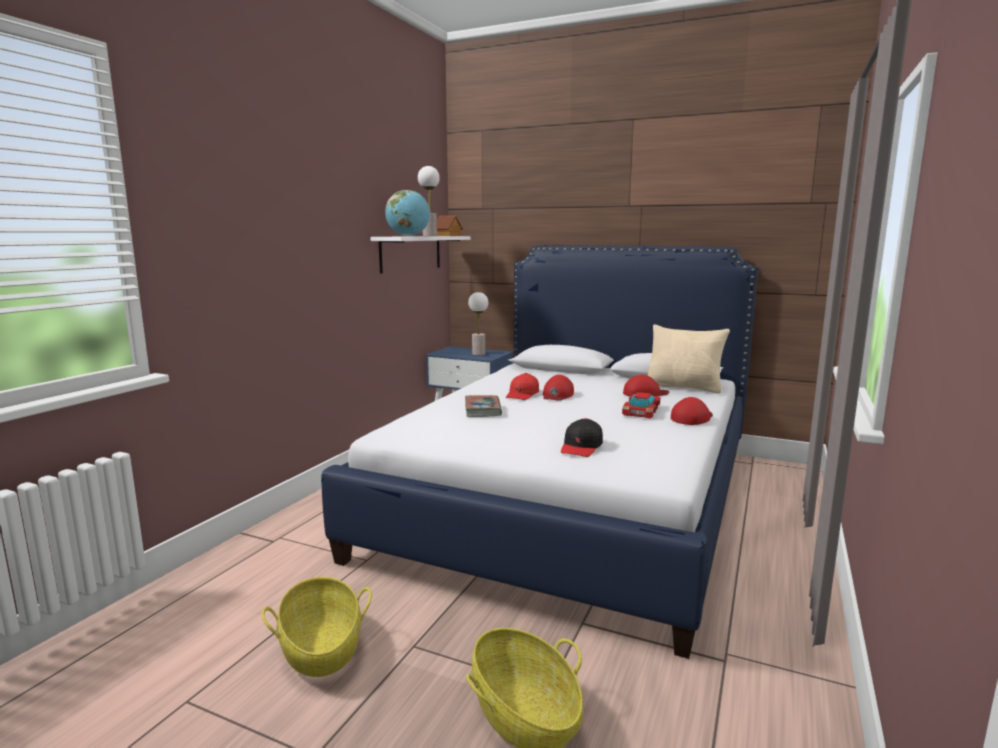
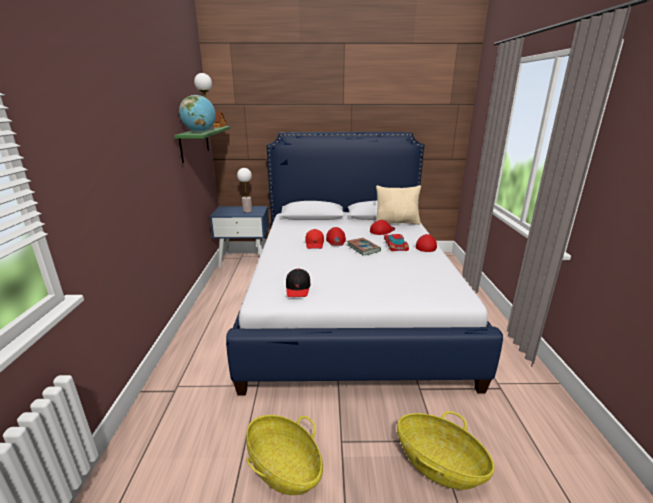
camera: 25 degrees left, 10 degrees up
(411, 253) = (194, 143): white shelf -> green shelf
(483, 409) = (306, 262): book -> book (363, 248)
(581, 447) = (396, 282): black cap -> black cap (298, 288)

